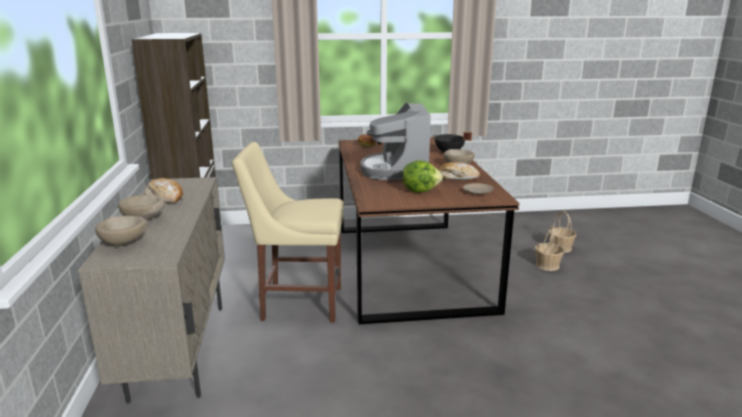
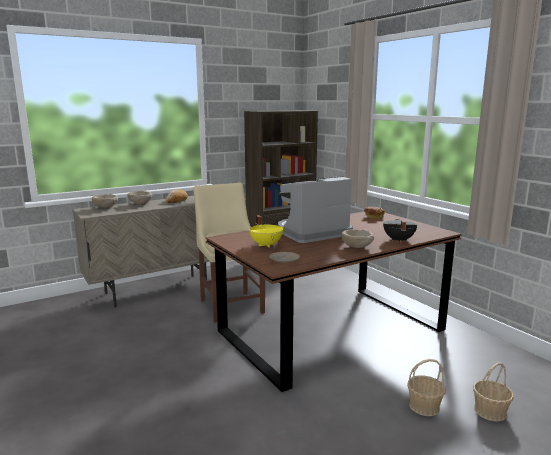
camera: 65 degrees right, 5 degrees down
(420, 191) = (266, 245): lettuce -> yellow cooking pot
(457, 178) = (319, 250): bread -> none

